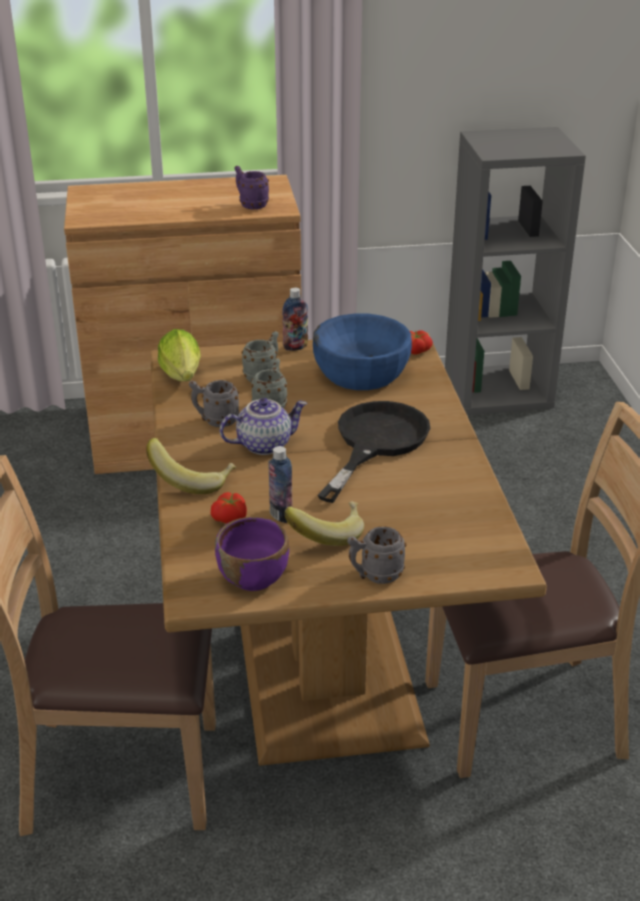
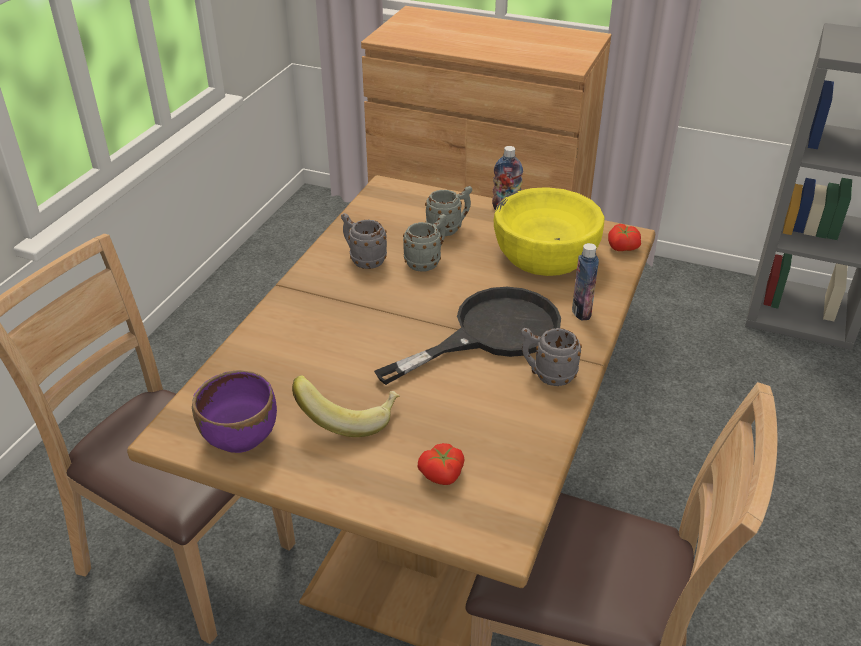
camera: 30 degrees right, 5 degrees up
(182, 378) = (375, 209): lettuce -> none
(193, 480) = (287, 313): banana -> none
(231, 519) = (280, 365): tomato -> tomato (442, 475)
(250, 205) = (545, 55): purple mug -> none
(264, 444) = (384, 298): teapot -> none
(281, 515) = (328, 378): bottle -> bottle (581, 312)
(361, 373) = (545, 254): blue bowl -> yellow bowl
(375, 575) = (352, 484): grey mug -> grey mug (547, 374)

